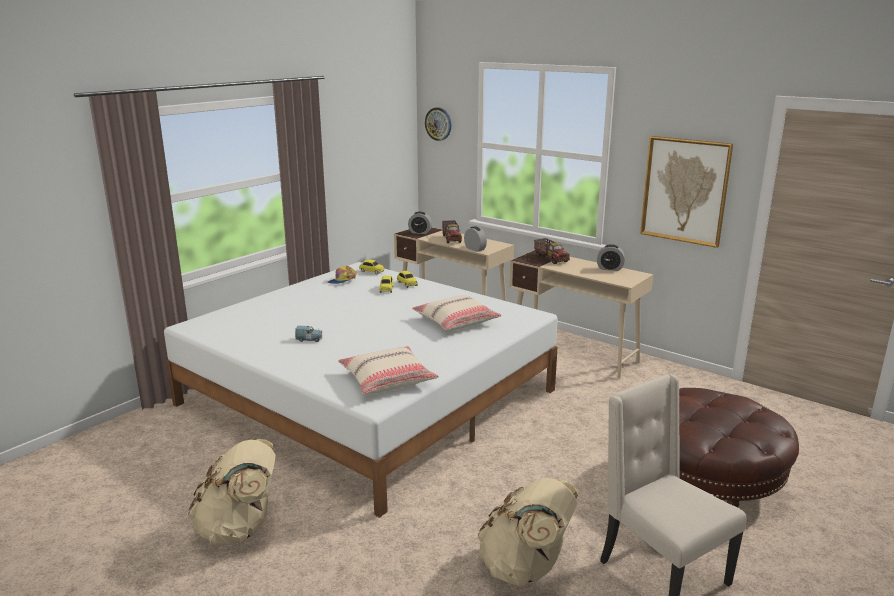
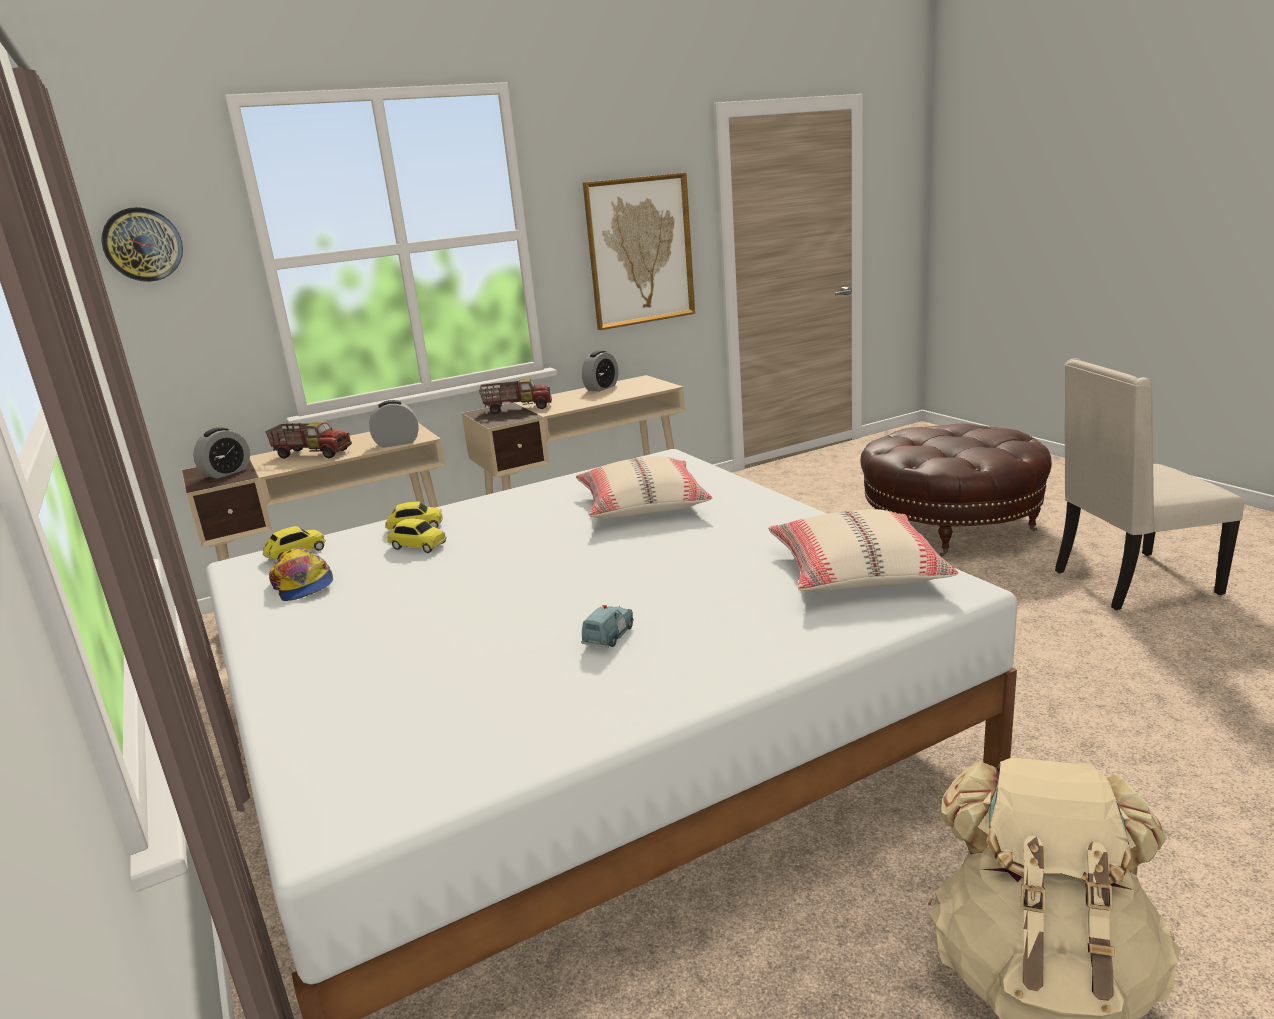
camera: 65 degrees left, 0 degrees up
(526, 568) = (1135, 660): beige backpack -> none

